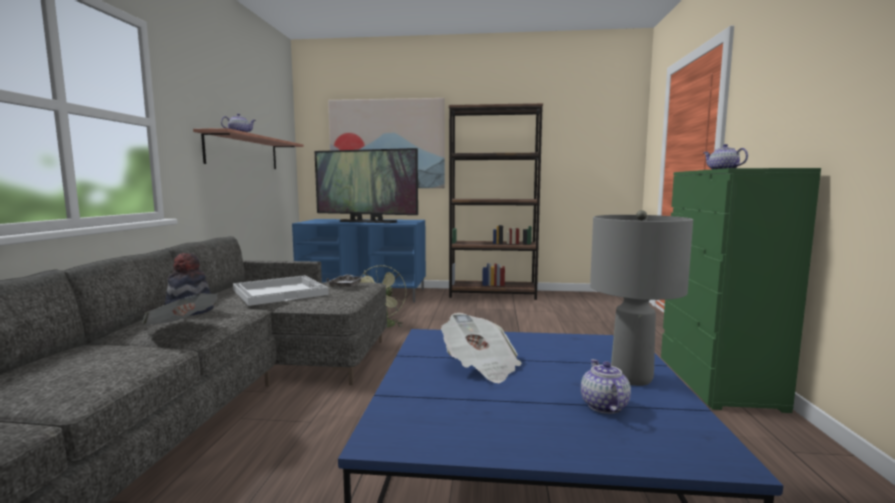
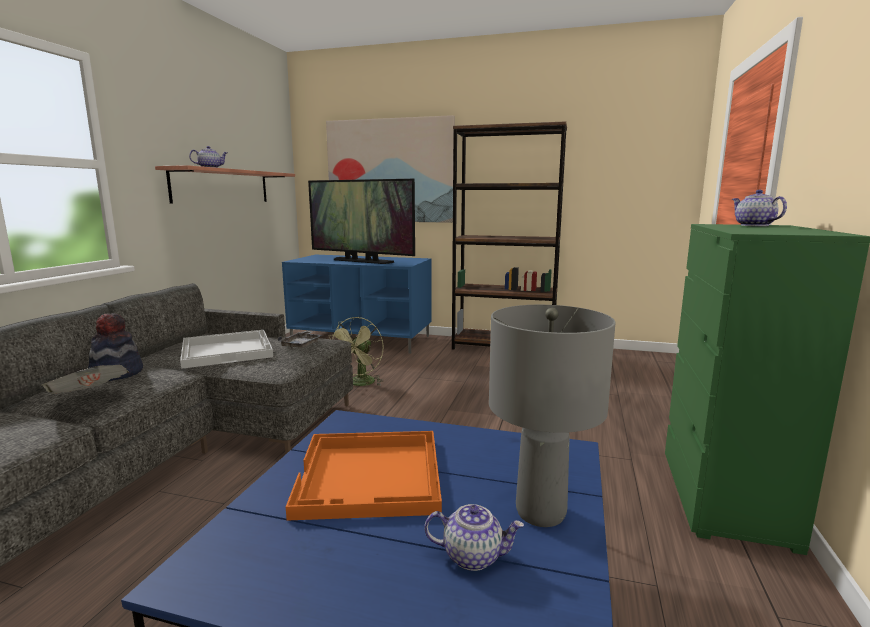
camera: 10 degrees right, 5 degrees up
(481, 367) = (371, 476): newspaper -> orange tray
(603, 406) = (473, 556): teapot -> teapot turned 90 degrees clockwise

